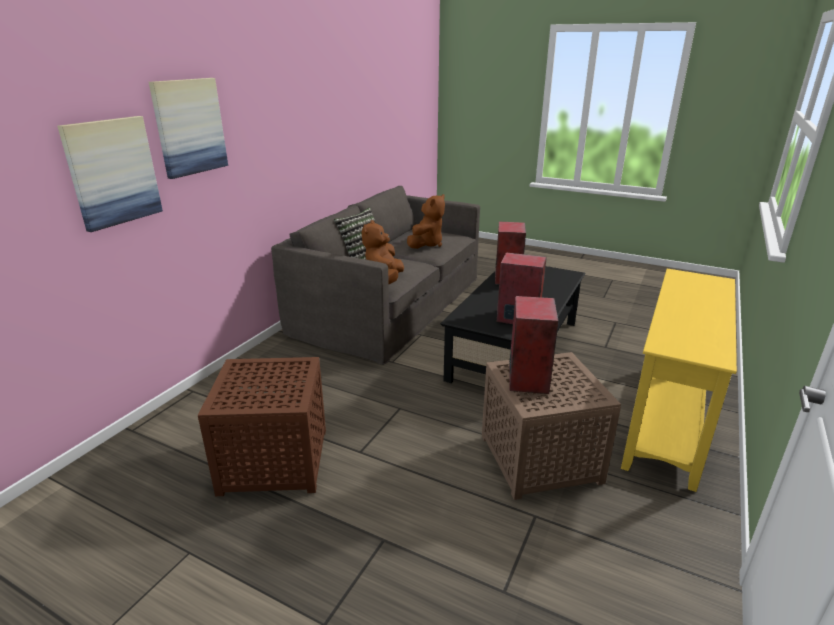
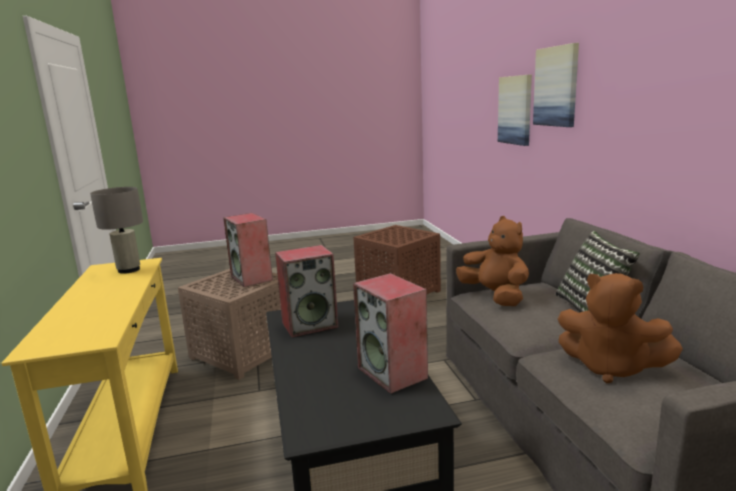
camera: 140 degrees right, 10 degrees down
(426, 244) = (610, 368): brown plush toy -> brown plush toy turned 45 degrees counterclockwise
(679, 338) = (129, 270): none -> grey table lamp

